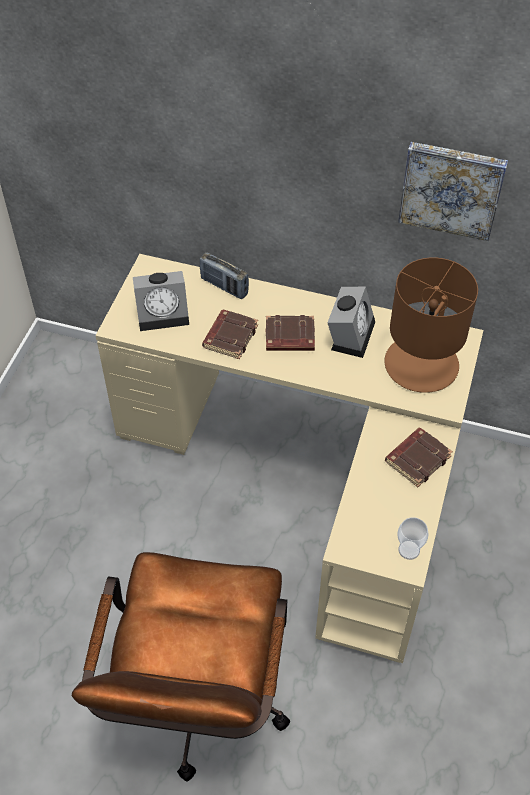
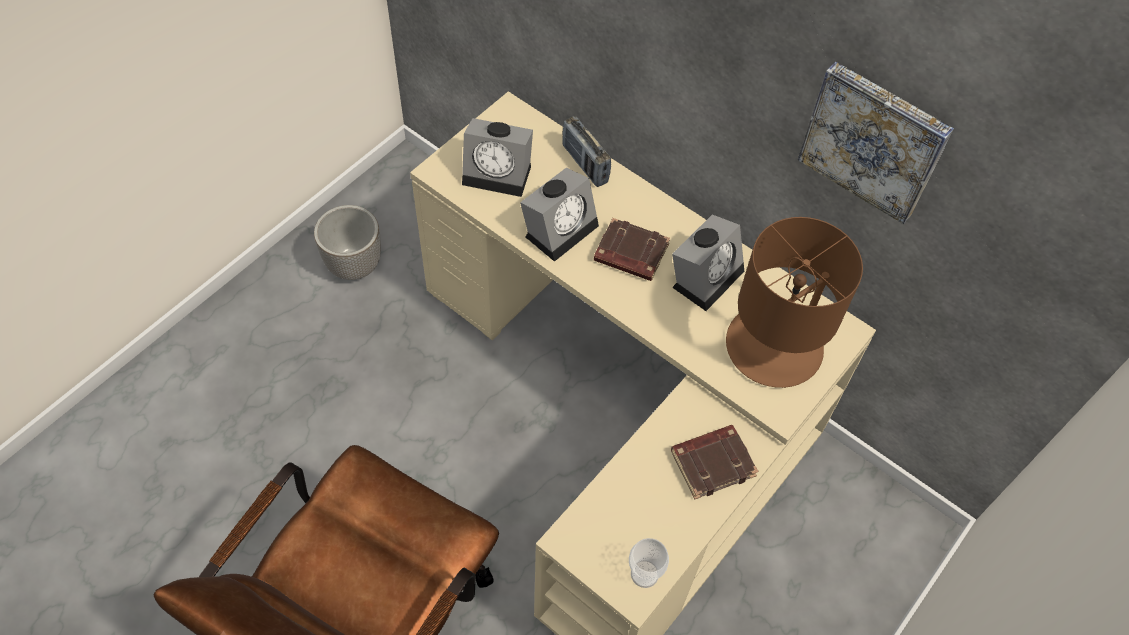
camera: 20 degrees right, 5 degrees up
(47, 438) = (355, 265): none -> planter
(230, 336) = (561, 228): brown book -> alarm clock

